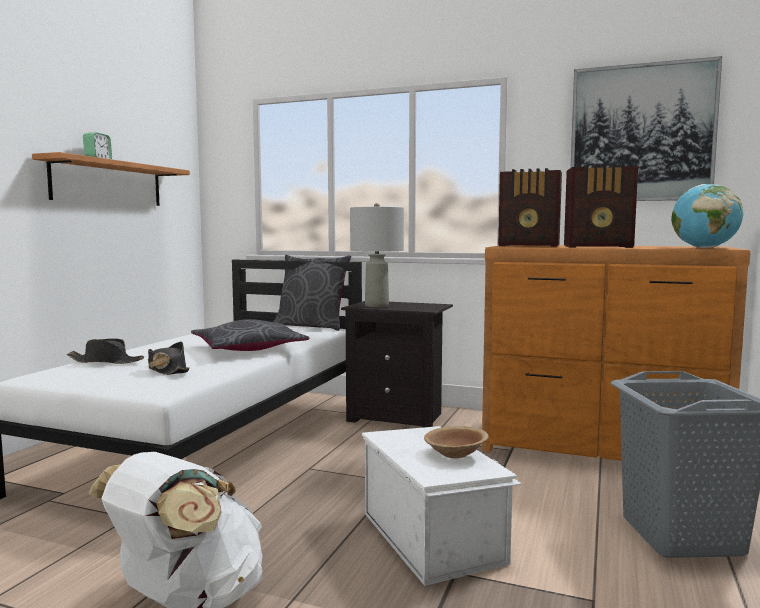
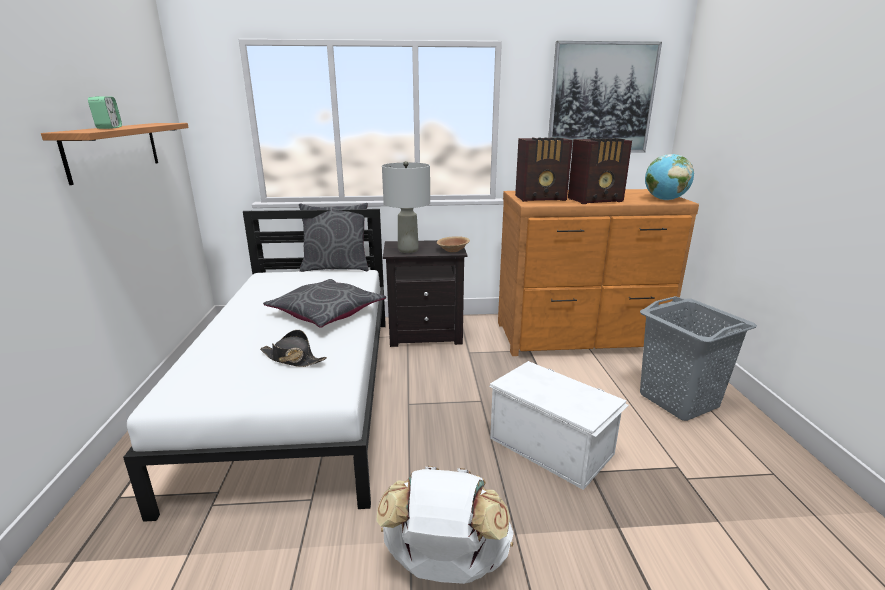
camera: 25 degrees left, 15 degrees up
(106, 361) = (212, 358): black hat -> none
(455, 454) = (573, 390): brown bowl -> brown bowl (453, 250)

